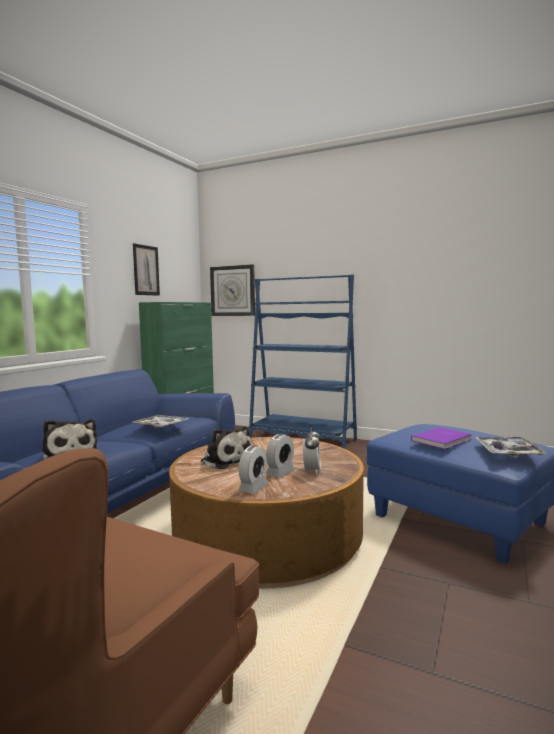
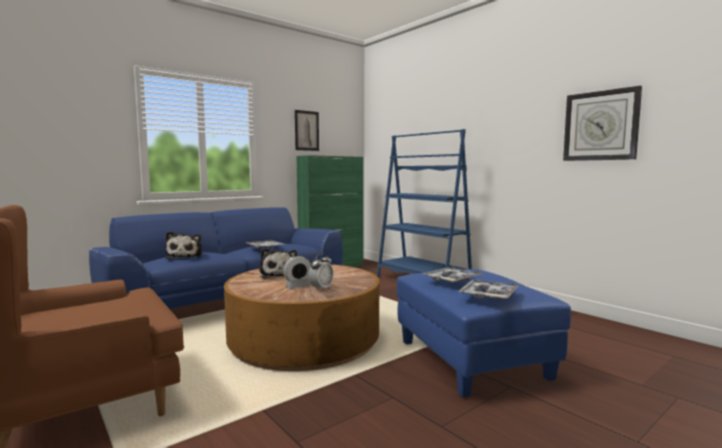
camera: 25 degrees right, 0 degrees up
(233, 291) = (385, 147): wall clock -> wall clock (600, 126)
(253, 488) = (262, 292): alarm clock -> none
(443, 440) = (452, 280): purple book -> tray

